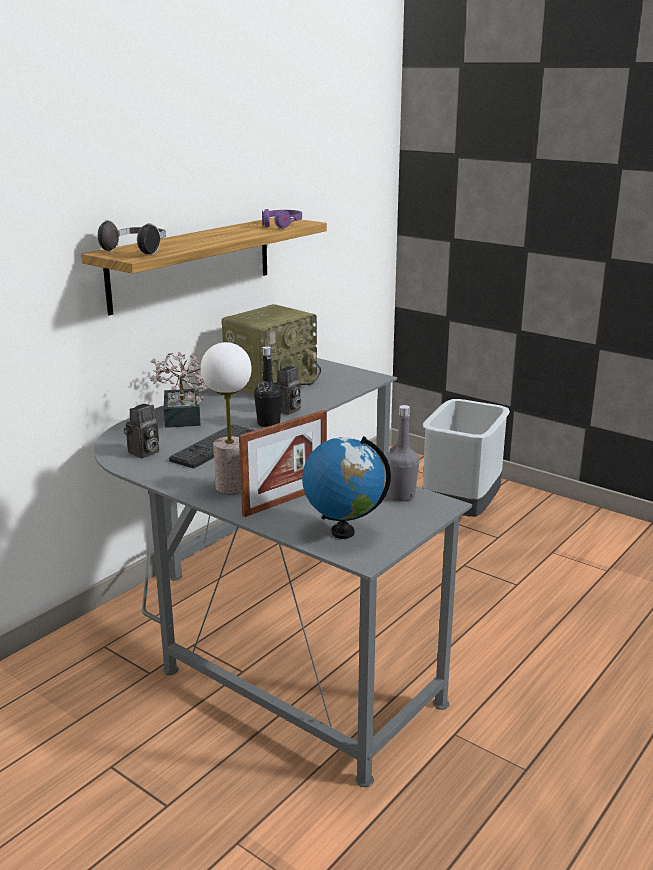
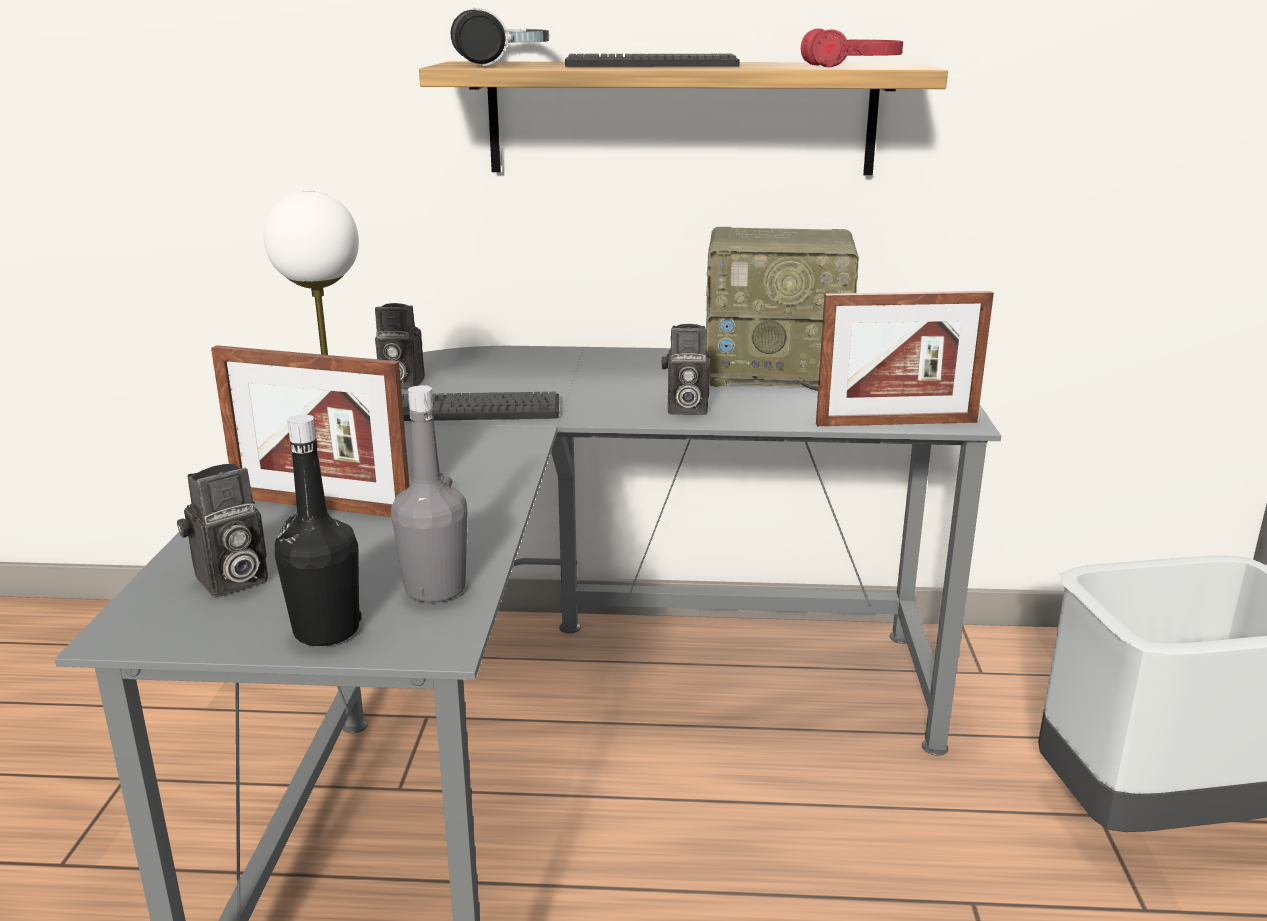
camera: 55 degrees right, 0 degrees up
(181, 419) = (545, 367): potted plant -> none
(208, 239) = (651, 65): none -> keyboard
(268, 423) = (611, 413): black bottle -> black bottle (326, 631)
(281, 225) = (852, 65): purple headphones -> red headphones
(343, 532) = (230, 582): globe -> camera
(361, 385) = (896, 423): none -> picture frame

